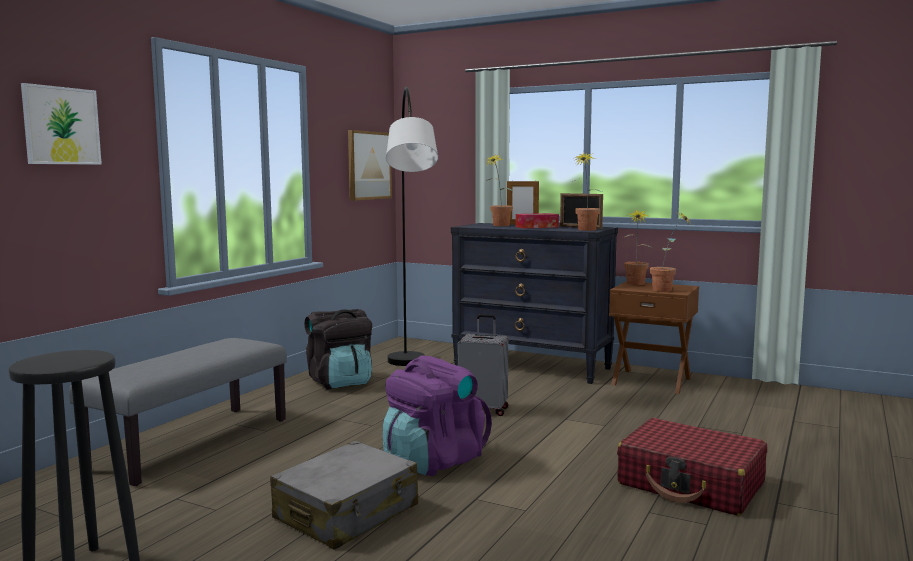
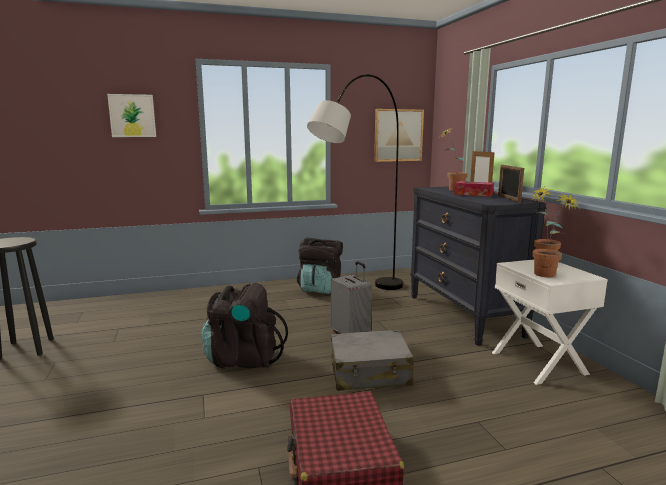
camera: 45 degrees right, 5 degrees up
(192, 443) = (185, 301): grey bench -> none
(347, 513) = (142, 369): grey suitcase -> grey suitcase (370, 372)
(433, 461) = (243, 359): purple backpack -> black backpack
(585, 230) = (491, 202): potted plant -> none
(651, 381) = (539, 363): brown nightstand -> white nightstand

